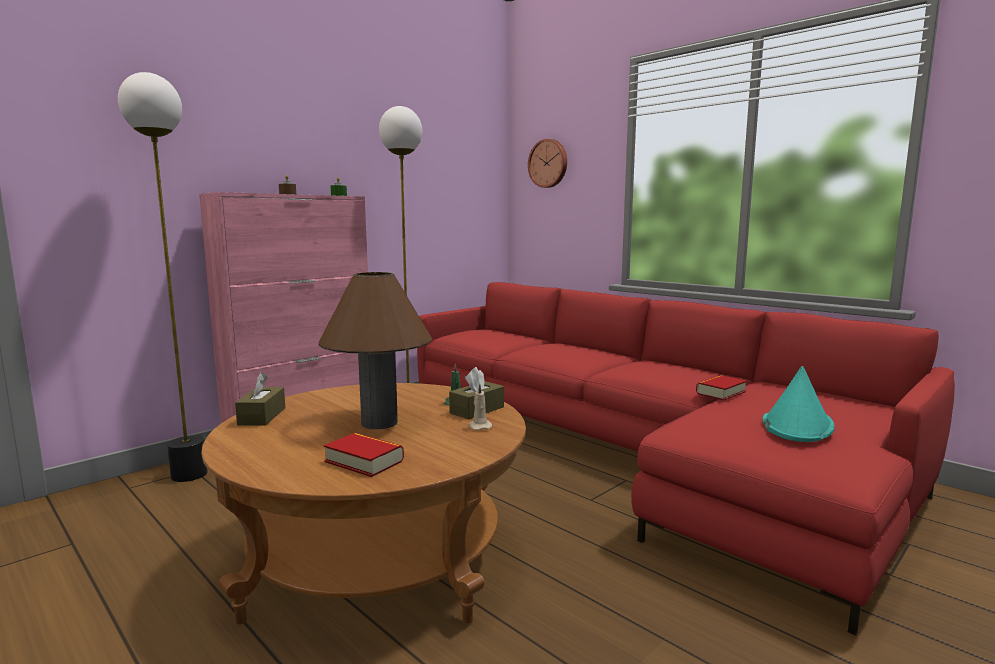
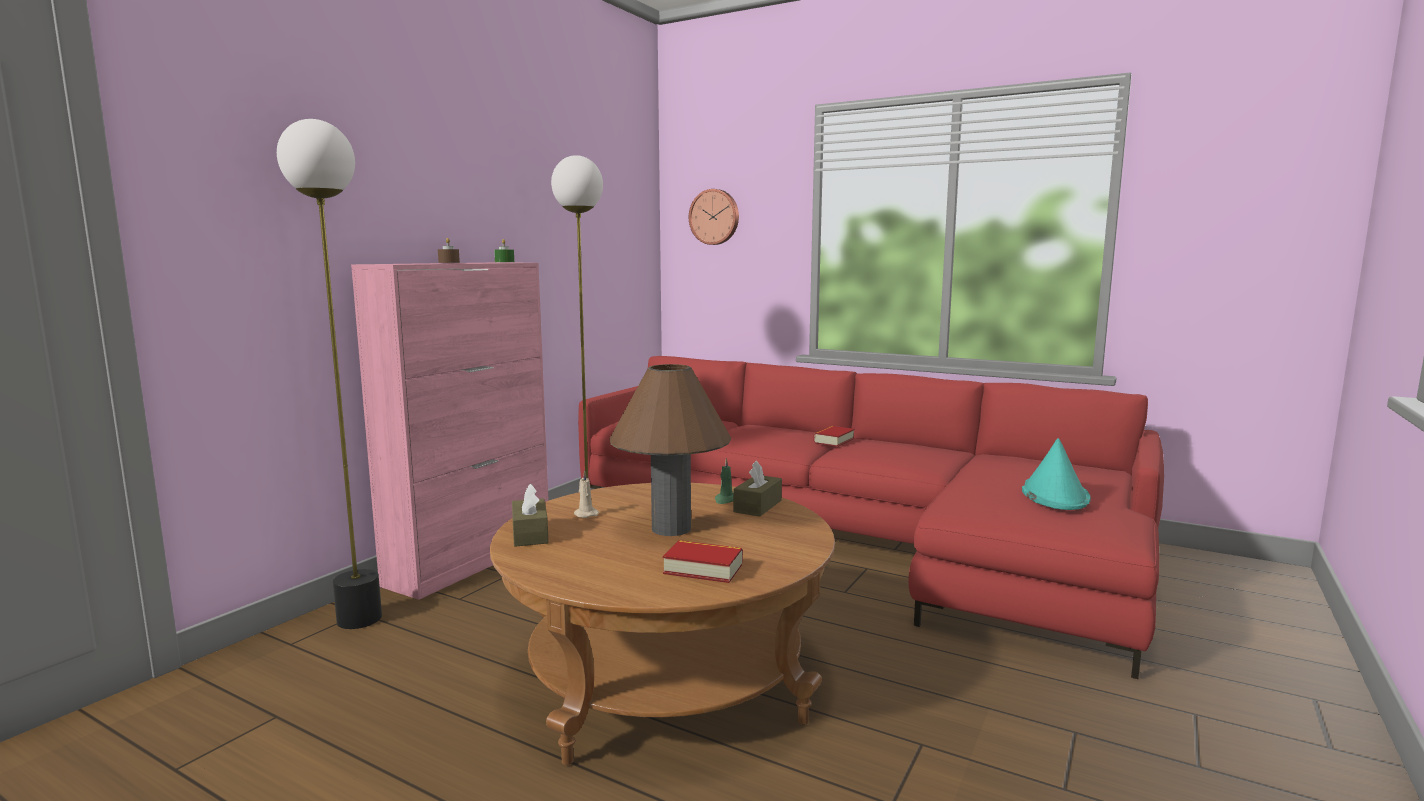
camera: 15 degrees left, 0 degrees up
(479, 426) = (779, 523): beige candle -> beige candle (585, 514)
(721, 392) = (960, 468): book -> book (834, 440)

